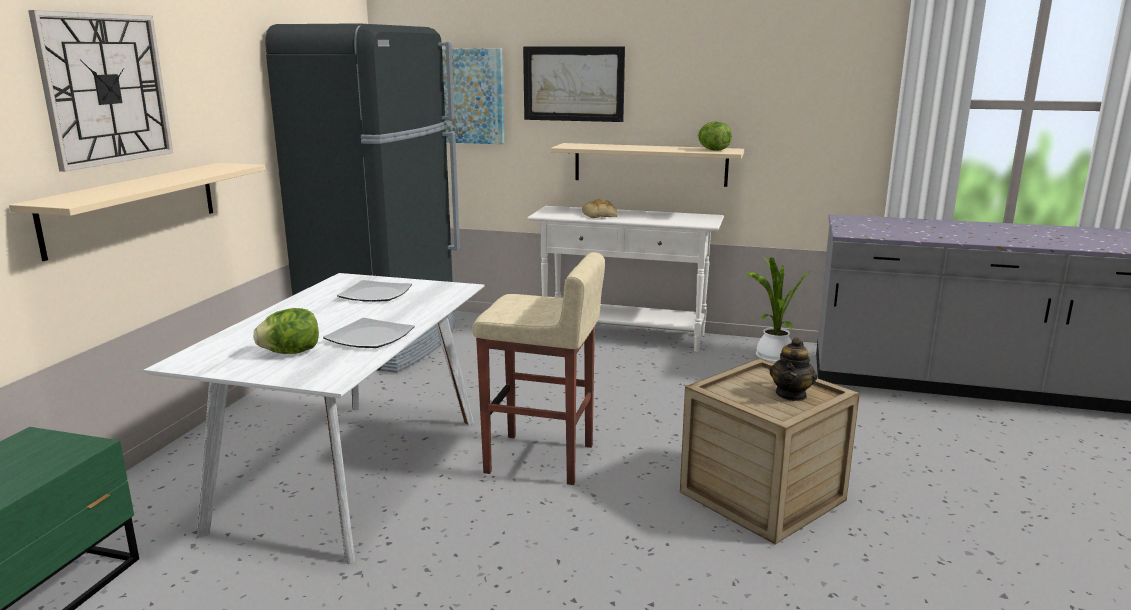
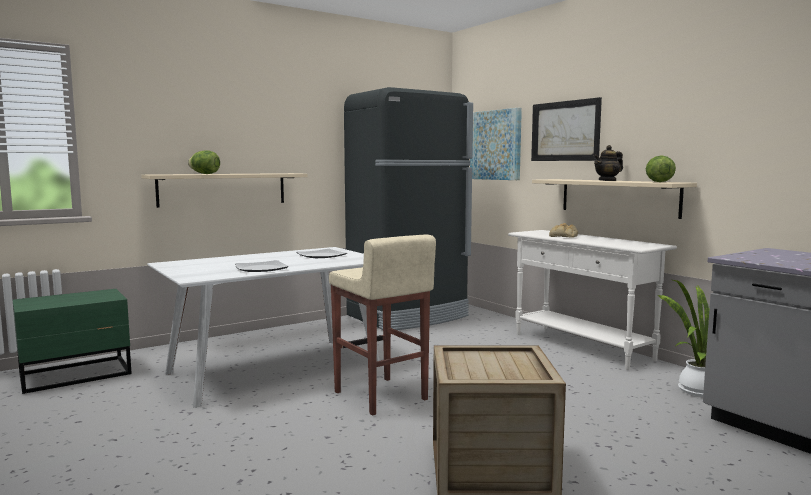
camera: 40 degrees right, 10 degrees down
(105, 89) = (215, 122): wall clock -> none
(291, 352) = (212, 267): lettuce -> lettuce (205, 174)
(791, 395) = (505, 370): teapot -> teapot (607, 180)

